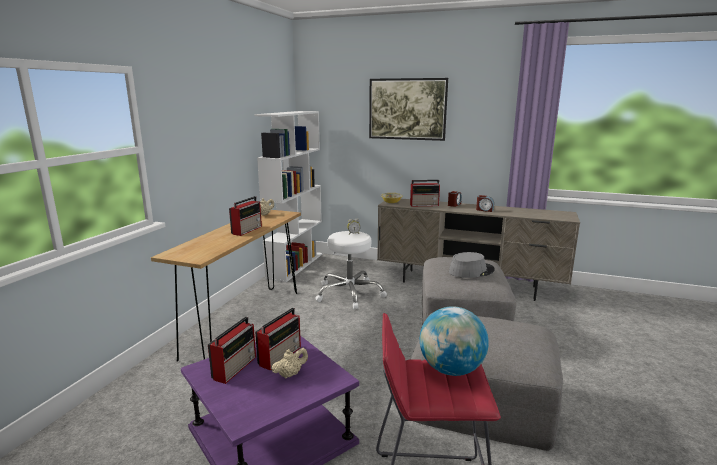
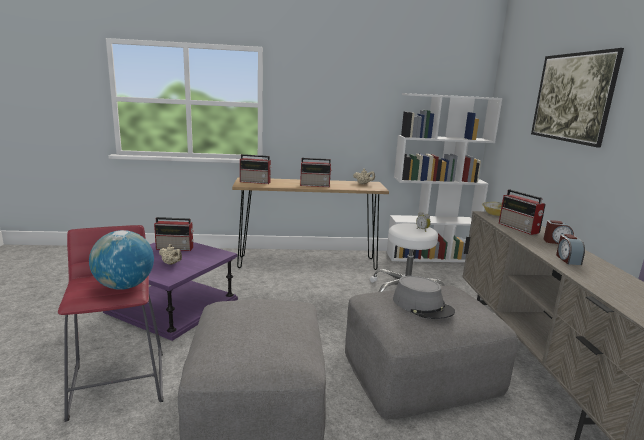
camera: 65 degrees right, 0 degrees up
(281, 355) = (195, 257): radio -> radio (256, 182)

